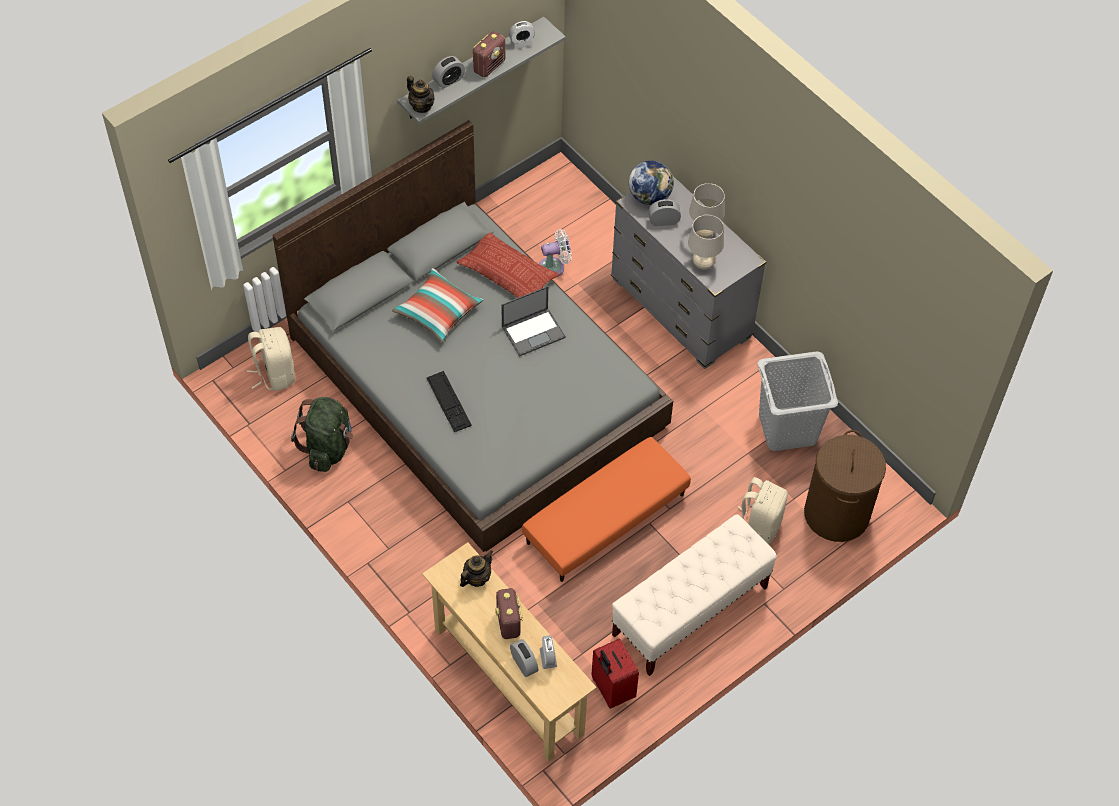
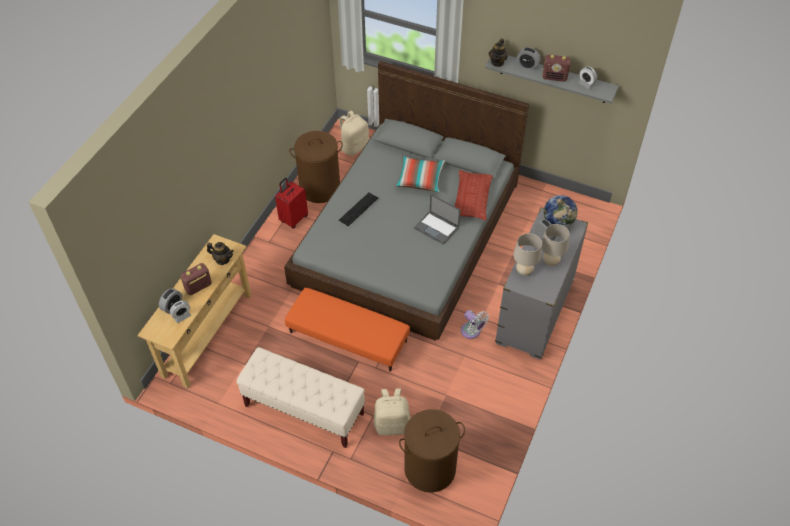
camera: 65 degrees right, 5 degrees down
(328, 447) = (320, 188): green backpack -> brown laundry basket
(554, 267) = (518, 235): white fan -> white fan (472, 332)
(611, 689) = (226, 390): red suitcase -> red suitcase (293, 219)
(787, 428) = (481, 410): grey laundry basket -> none

